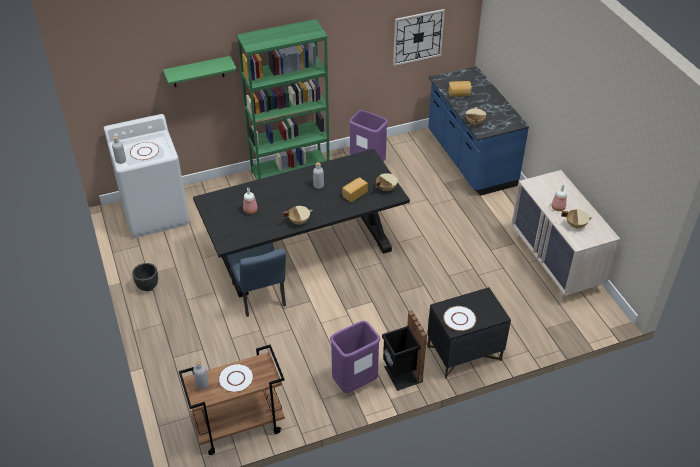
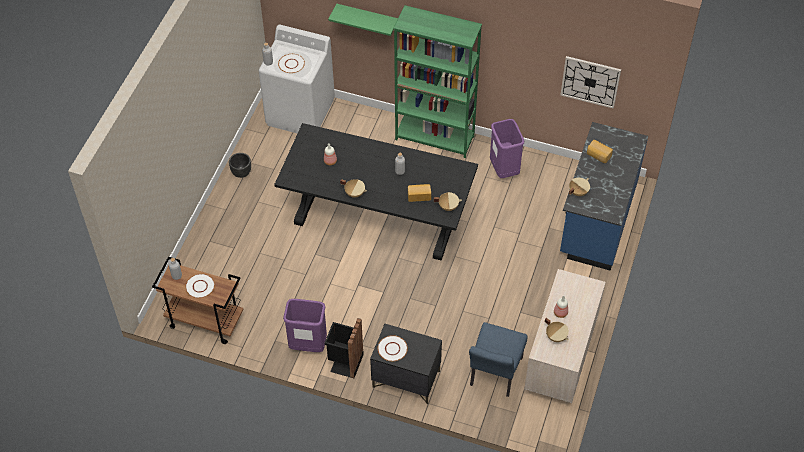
camera: 40 degrees right, 10 degrees up
(260, 298) = (308, 234): blue chair -> blue chair (494, 375)

